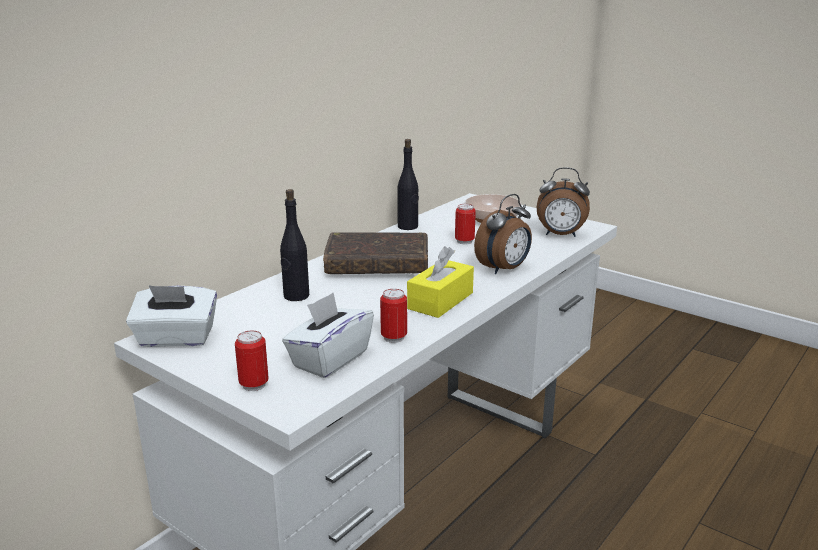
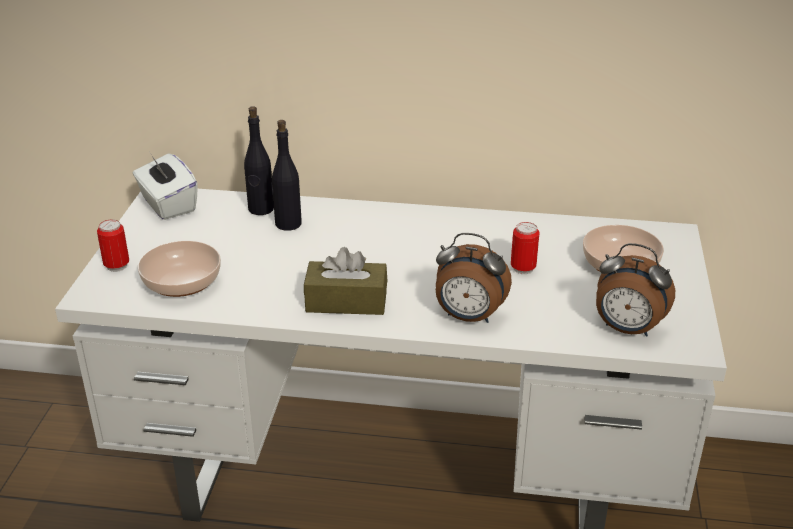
camera: 60 degrees right, 10 degrees up
(329, 359) = (181, 283): white tissue box -> bowl
(377, 265) = (398, 239): brown book -> none
(394, 337) = (244, 301): can -> none
(408, 227) = (525, 221): black bottle -> black bottle (261, 209)
(440, 301) = (346, 301): yellow tissue box -> brown tissue box
(560, 235) = (627, 329): alarm clock -> alarm clock turned 45 degrees counterclockwise

